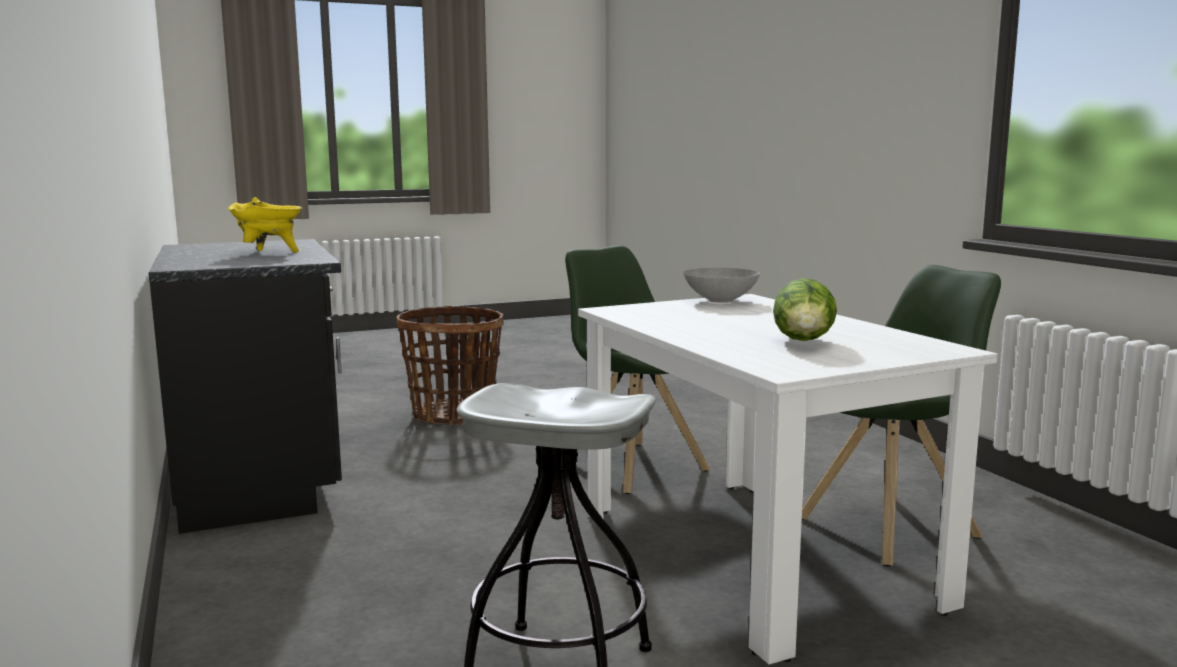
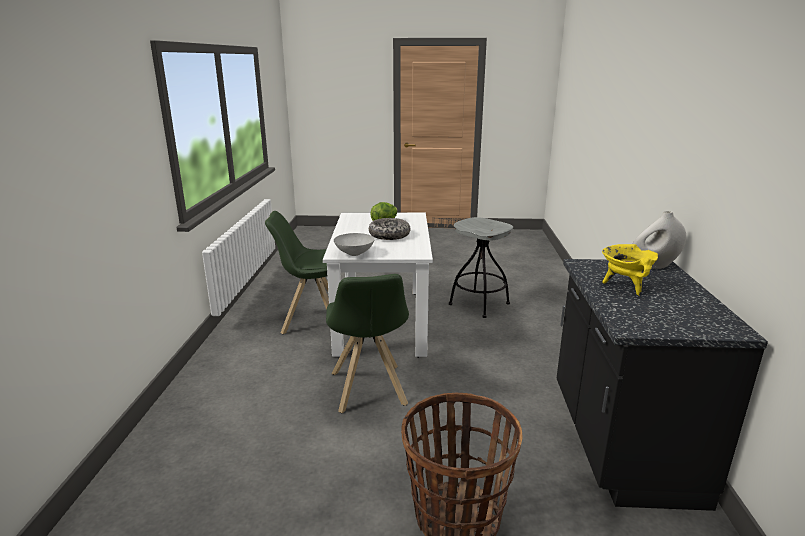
camera: 155 degrees left, 10 degrees up
(194, 265) = (654, 266): none -> white vase
(729, 325) = (389, 235): none -> bowl

